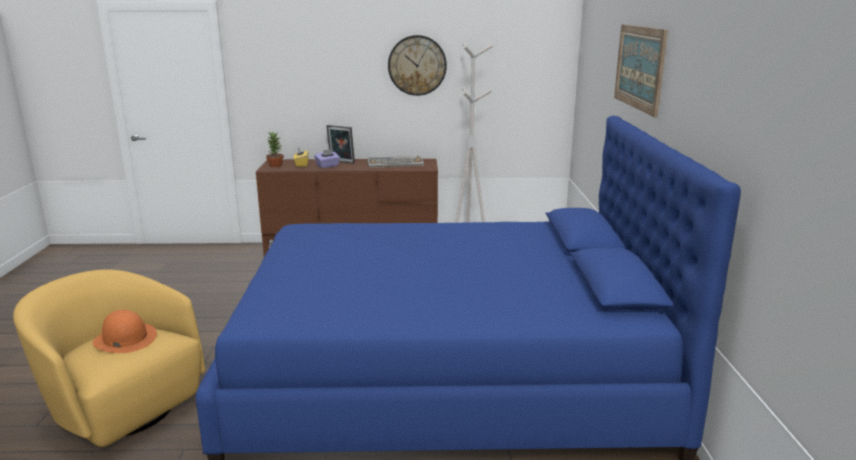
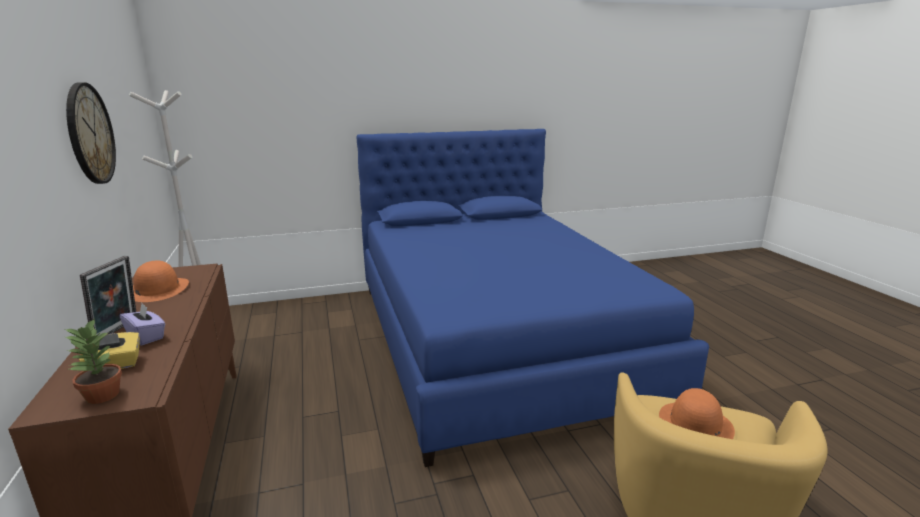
camera: 105 degrees left, 0 degrees up
(395, 163) = (157, 289): keyboard -> orange hat
(639, 67) = (370, 93): picture -> none

